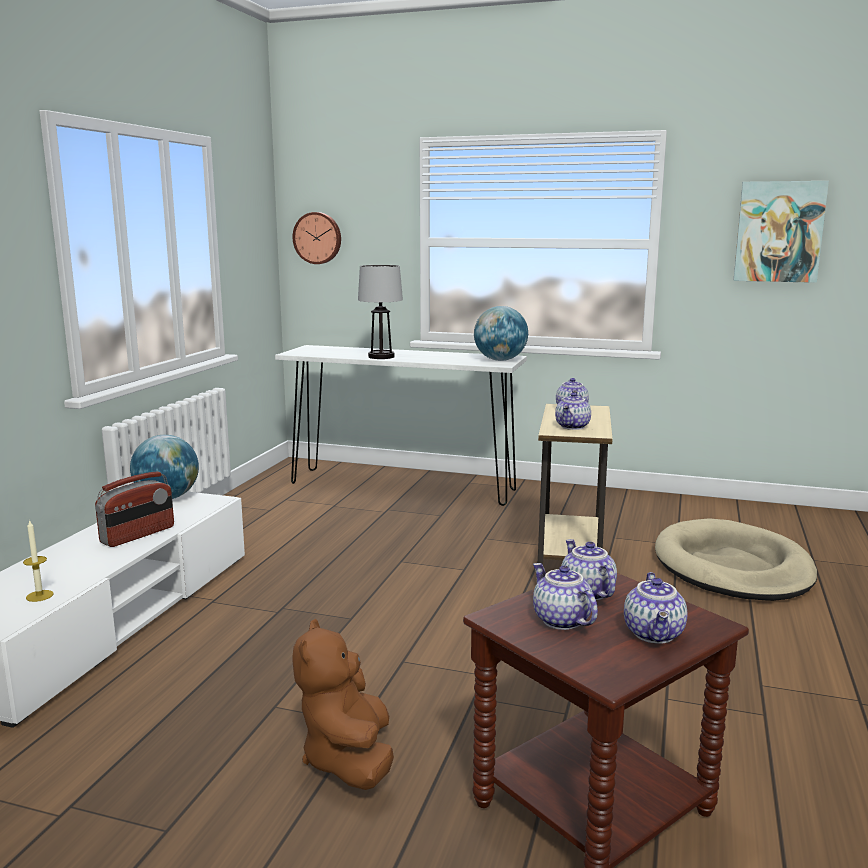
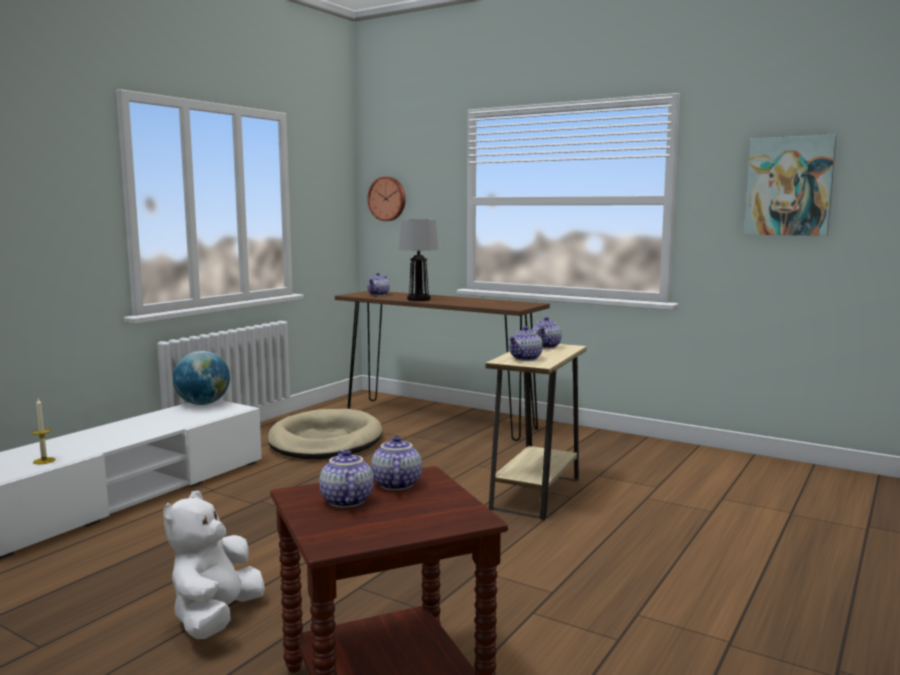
camera: 15 degrees right, 5 degrees down
(138, 535) = (154, 427): radio -> none
(348, 759) = (216, 618): brown plush toy -> white plush toy
(401, 486) = (438, 419): white console table -> brown console table
(500, 360) = (519, 305): globe -> none
(655, 634) = (413, 519): teapot -> teapot (379, 294)
(732, 567) = (697, 512): beige dog bed -> beige dog bed (325, 441)

